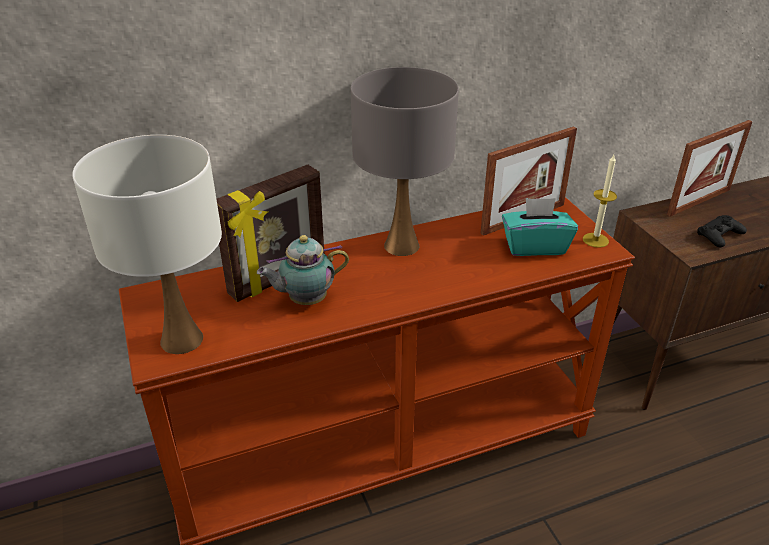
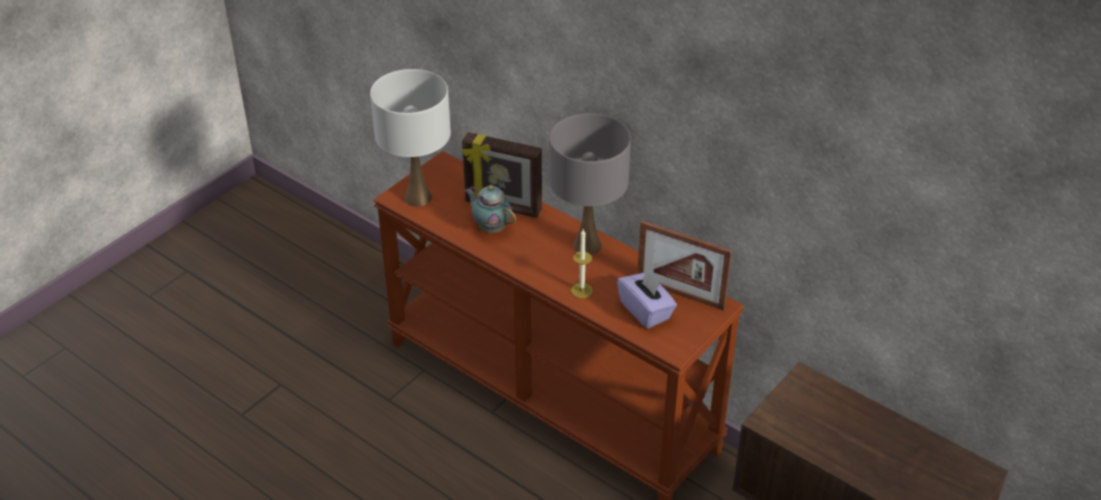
camera: 60 degrees right, 5 degrees up
(535, 246) = (646, 311): turquoise tissue box -> purple tissue box
(595, 240) = (684, 341): candle -> candle (581, 290)
(699, 202) = (866, 411): picture frame -> none
(720, 235) = (814, 435): black game controller -> none

